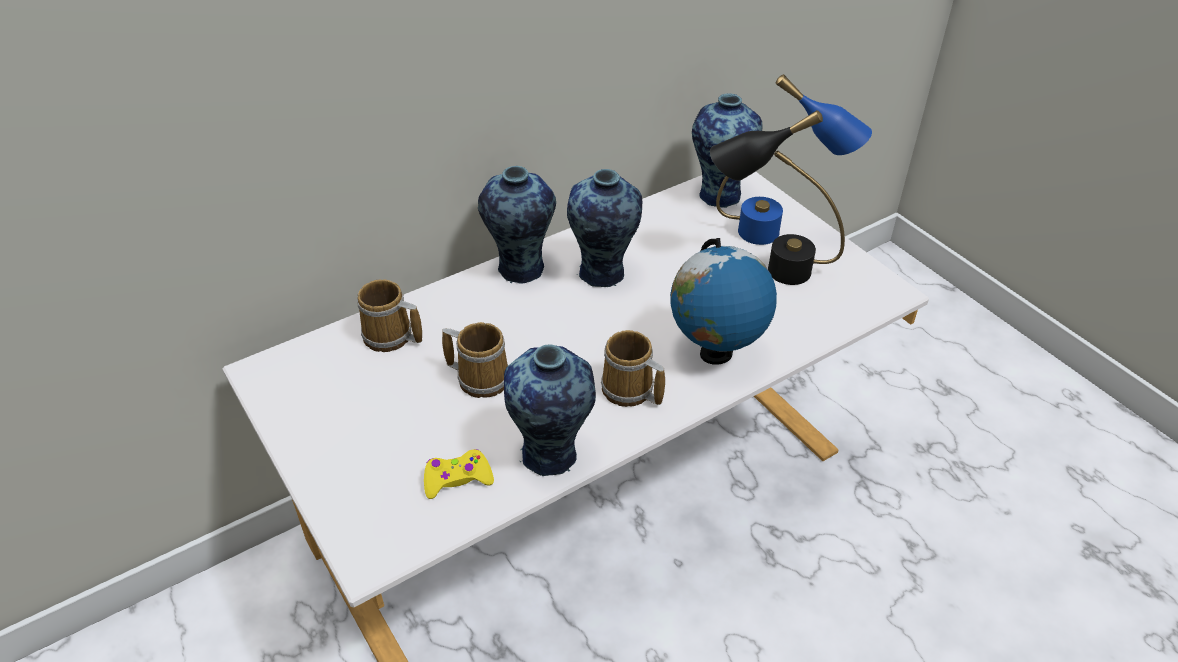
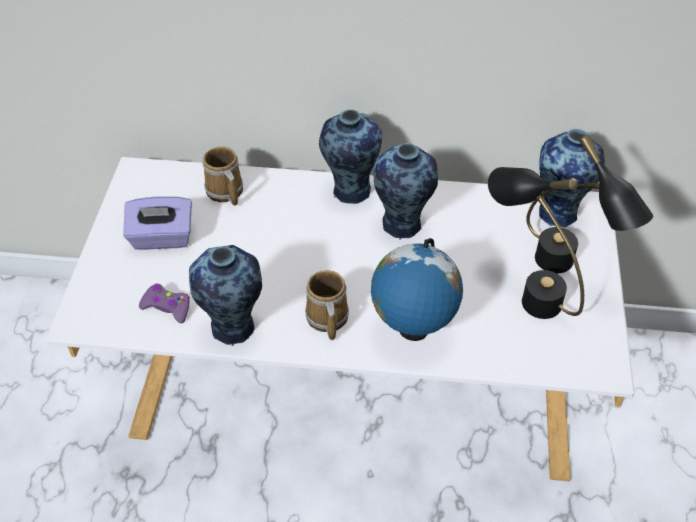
camera: 40 degrees right, 5 degrees up
(372, 418) = (162, 238): none -> purple tissue box
(457, 479) = (167, 307): yellow game controller -> purple game controller
(481, 377) = (248, 251): mug -> none
(779, 234) = (568, 270): blue table lamp -> black table lamp

